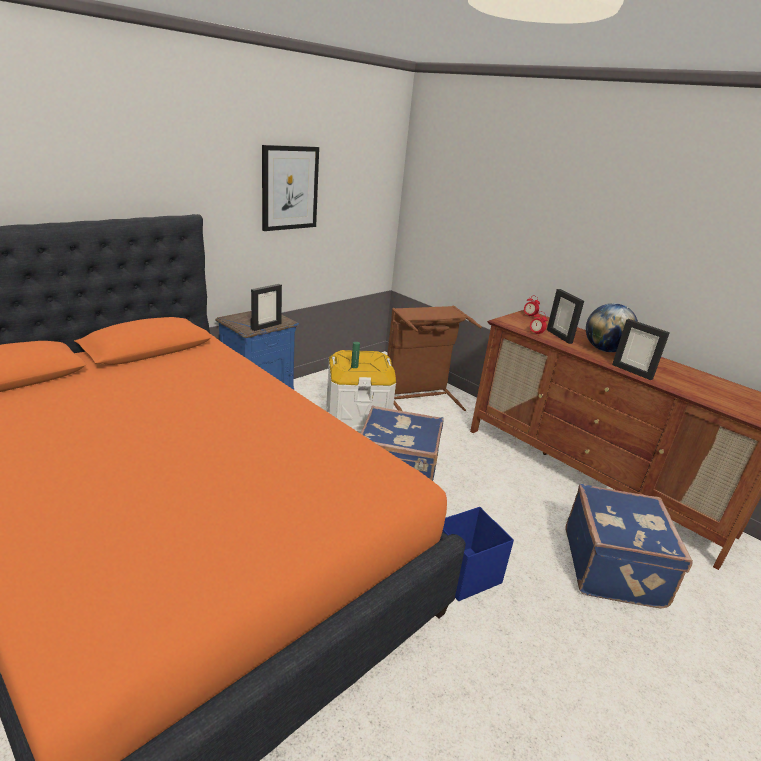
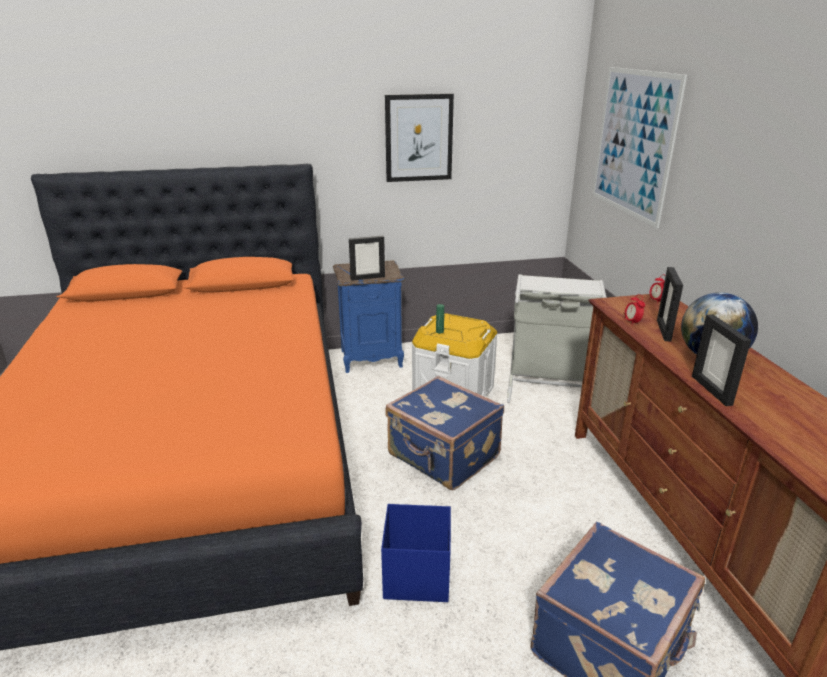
camera: 35 degrees right, 0 degrees up
(420, 397) = (549, 385): brown laundry basket -> grey laundry basket
(474, 195) = (633, 143): none -> picture

